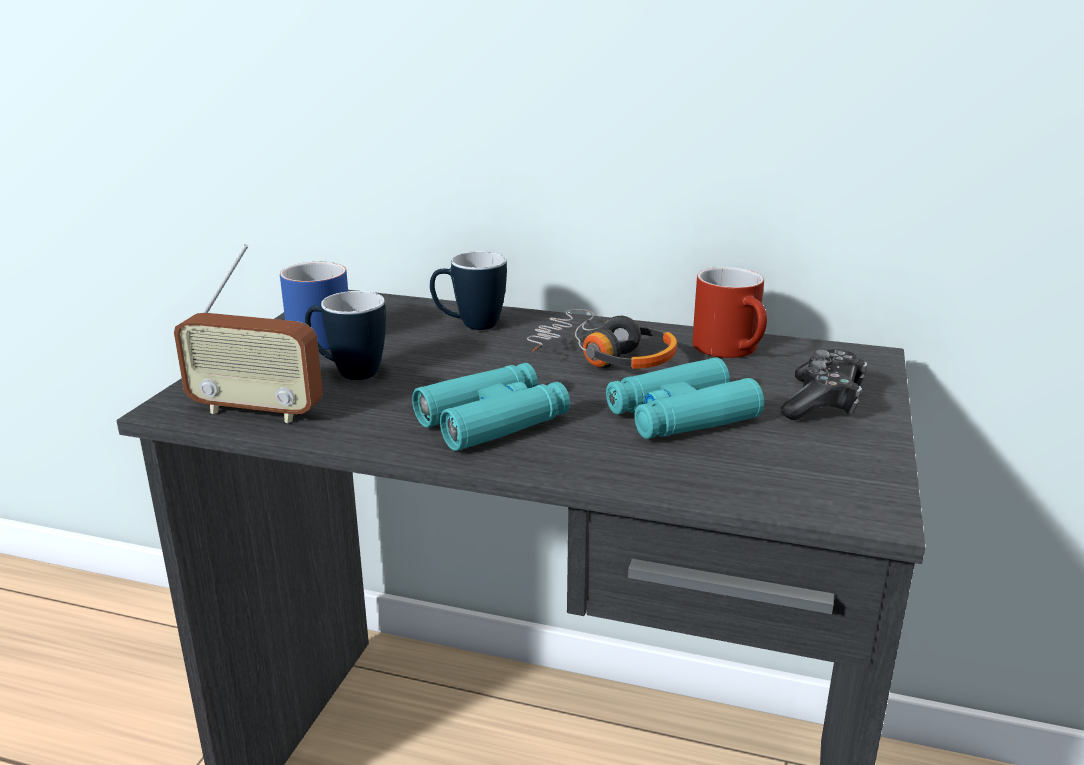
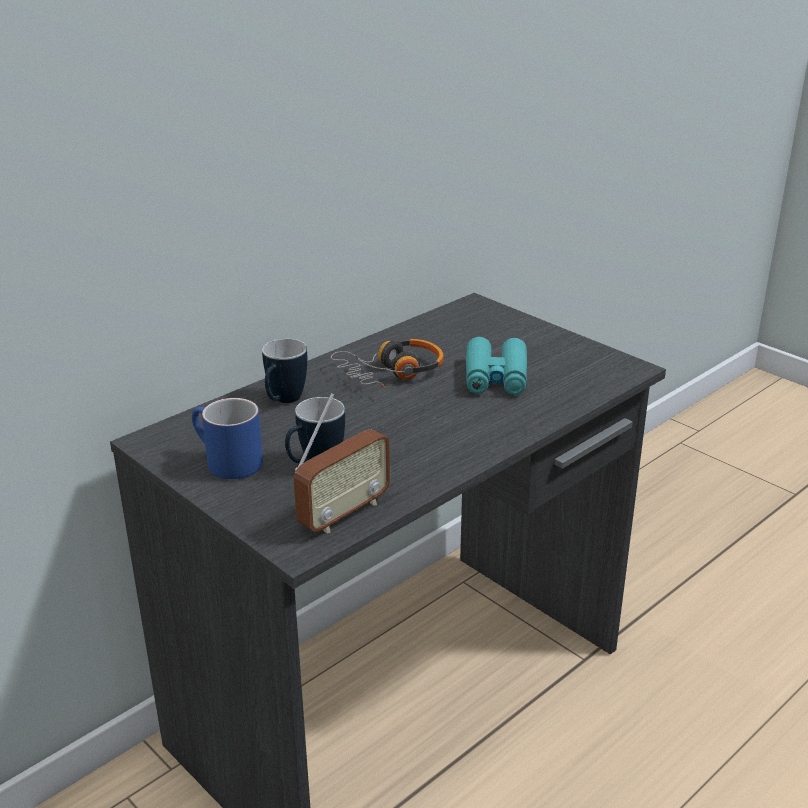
camera: 60 degrees left, 5 degrees up
(493, 420) = (446, 433): turquoise binoculars -> none
(734, 350) = (427, 334): red mug -> none
(823, 402) = (516, 336): game controller -> none

